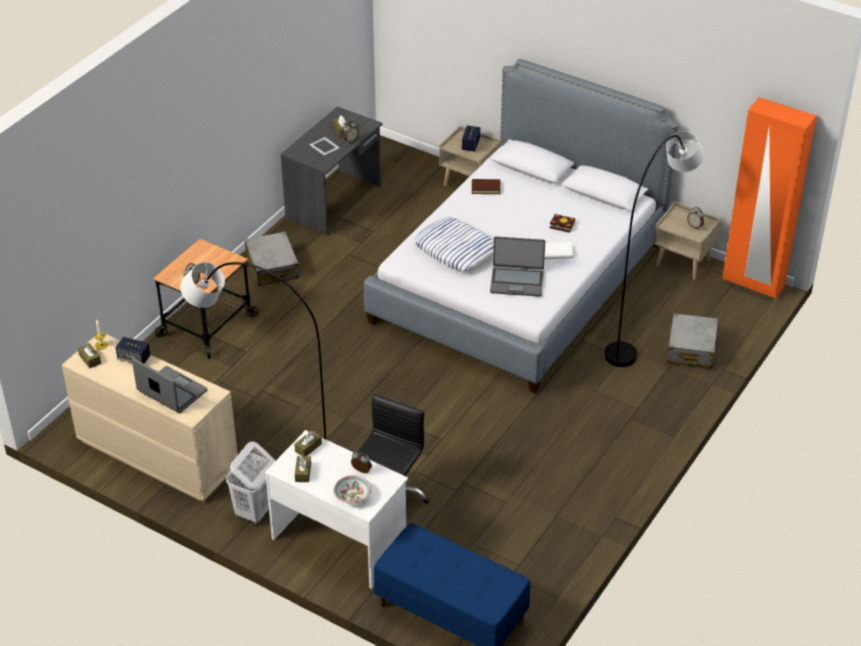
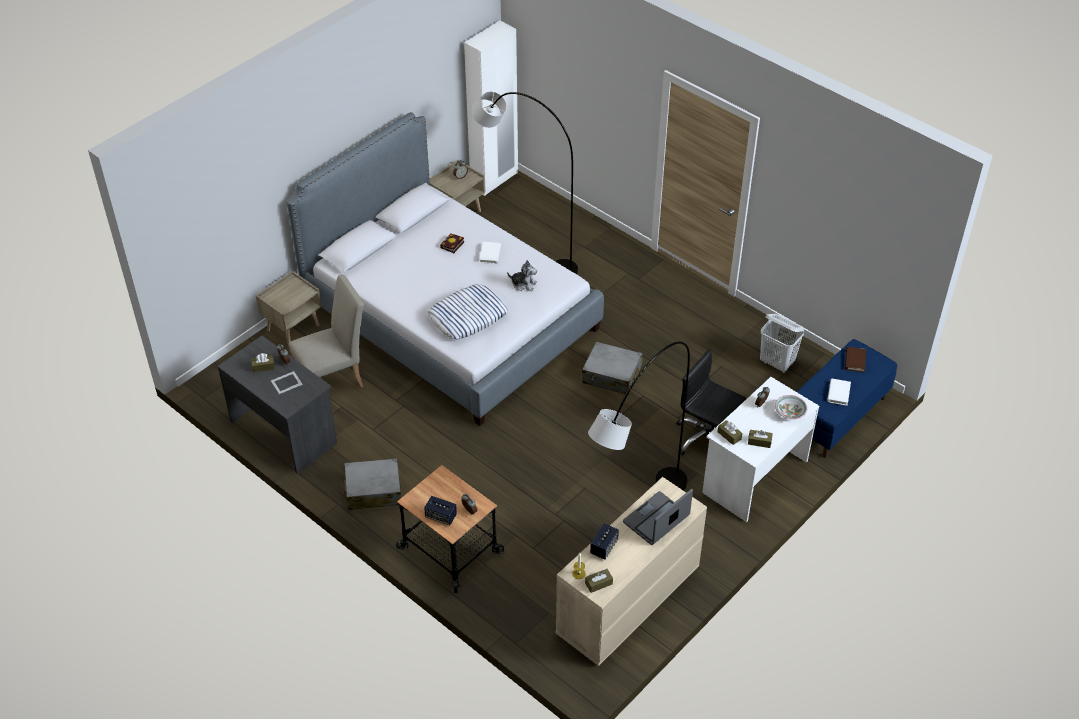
camera: 80 degrees left, 5 degrees up
(255, 511) = (712, 531): white laundry basket -> white laundry basket (777, 363)
(406, 220) = (334, 380): none -> beige chair
(428, 566) = (838, 393): none -> white book
(470, 145) = (288, 293): speaker -> speaker (441, 516)
(486, 188) = (381, 284): brown book -> brown book (855, 360)
(517, 282) = (523, 284): laptop -> plush toy
(691, 349) = (566, 230): grey suitcase -> grey suitcase (612, 375)
(753, 283) = (494, 180): orange wardrobe -> white wardrobe

